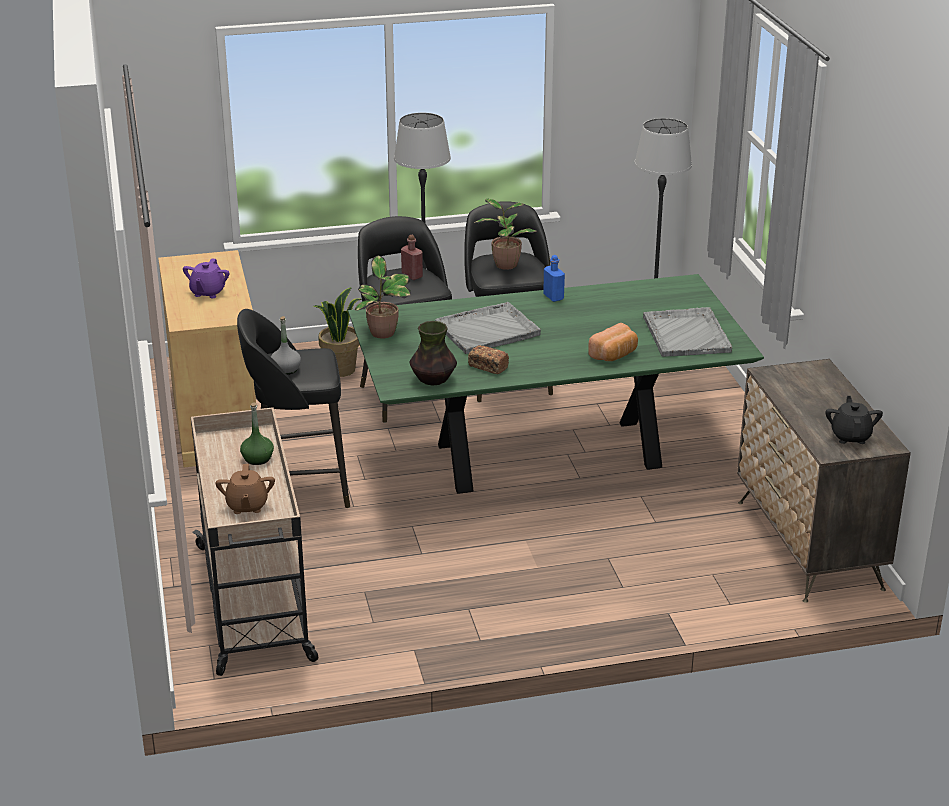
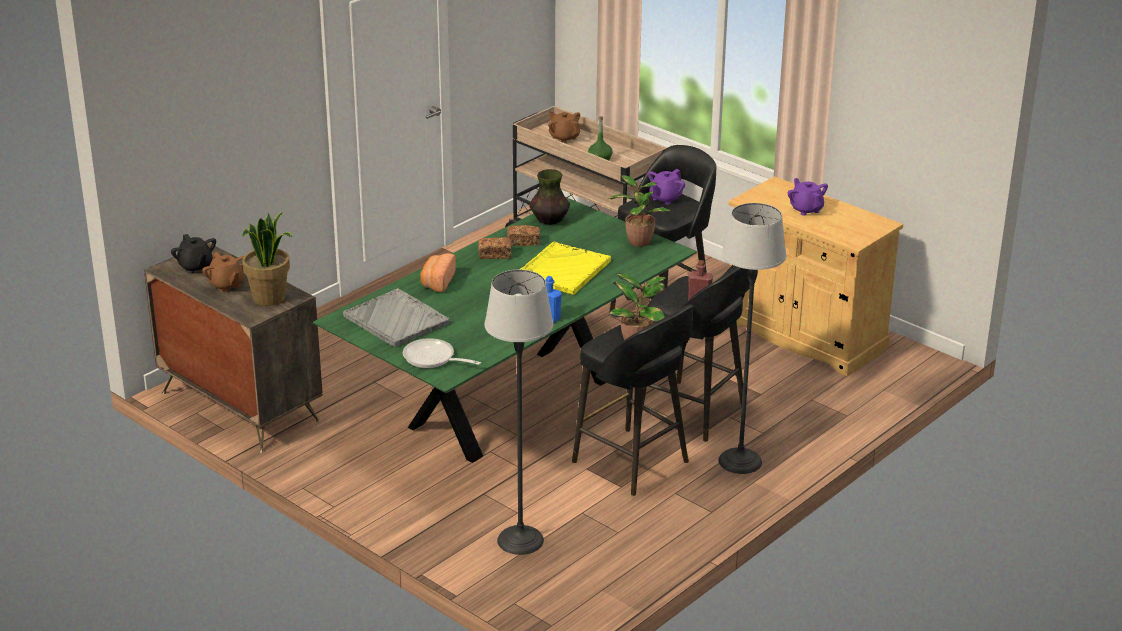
camera: 145 degrees right, 0 degrees up
(286, 369) = (665, 198): grey bottle -> purple teapot
(340, 369) = (786, 415): potted plant -> potted plant (269, 298)
(488, 330) = (562, 270): grey tray -> yellow tray
(531, 363) = (495, 255): none -> bread
(685, 296) = (433, 359): none -> frying pan
(828, 406) = (226, 285): none -> brown teapot

